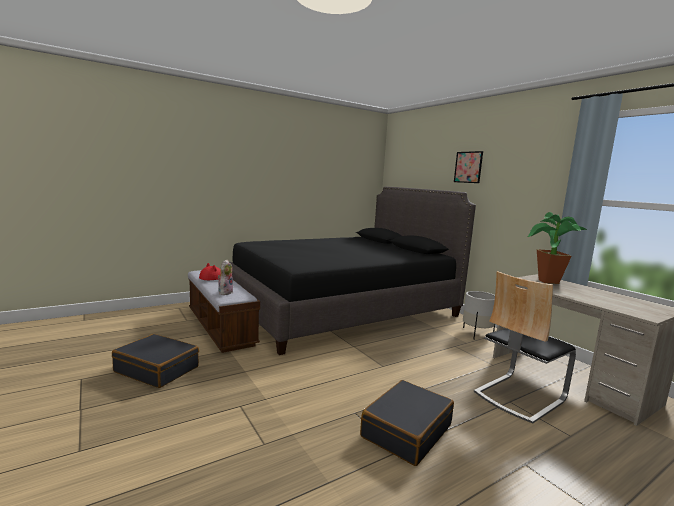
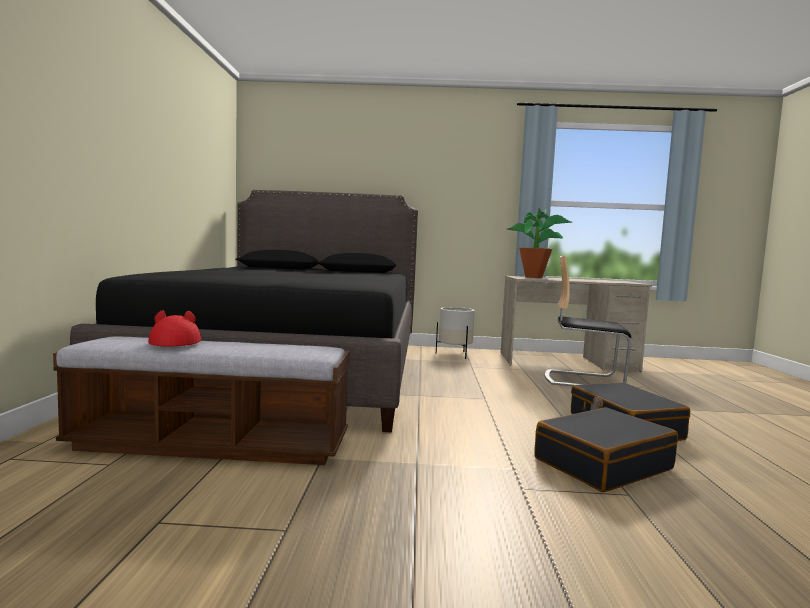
camera: 55 degrees left, 5 degrees down
(157, 369) = (313, 533): black suitcase -> black suitcase (602, 464)
(225, 292) = (285, 350): plush toy -> none
(468, 167) = (394, 166): picture -> none
(518, 396) = (583, 380): chair -> chair turned 105 degrees clockwise

